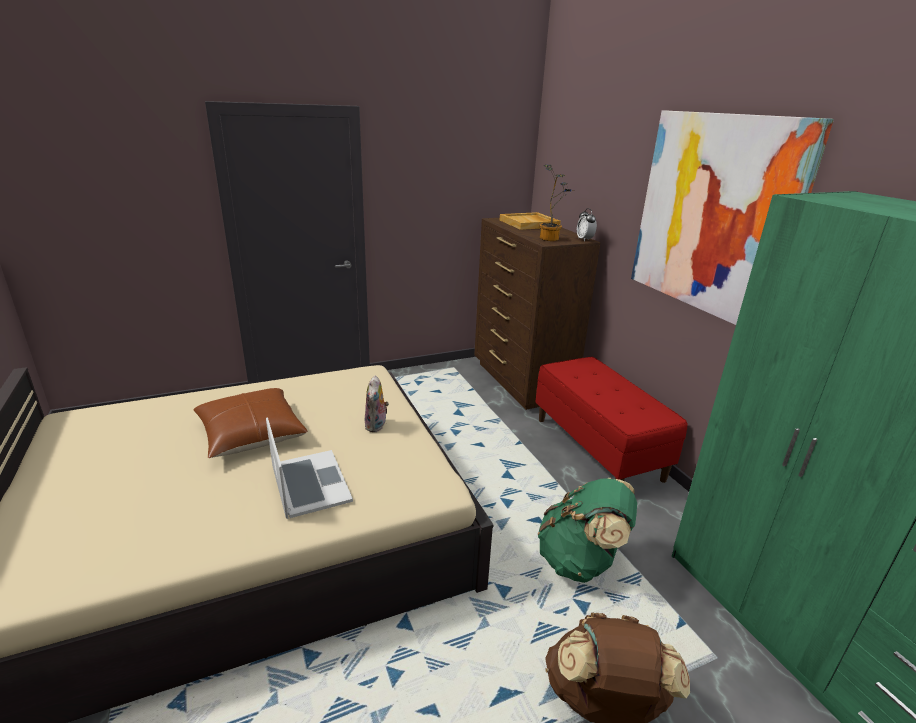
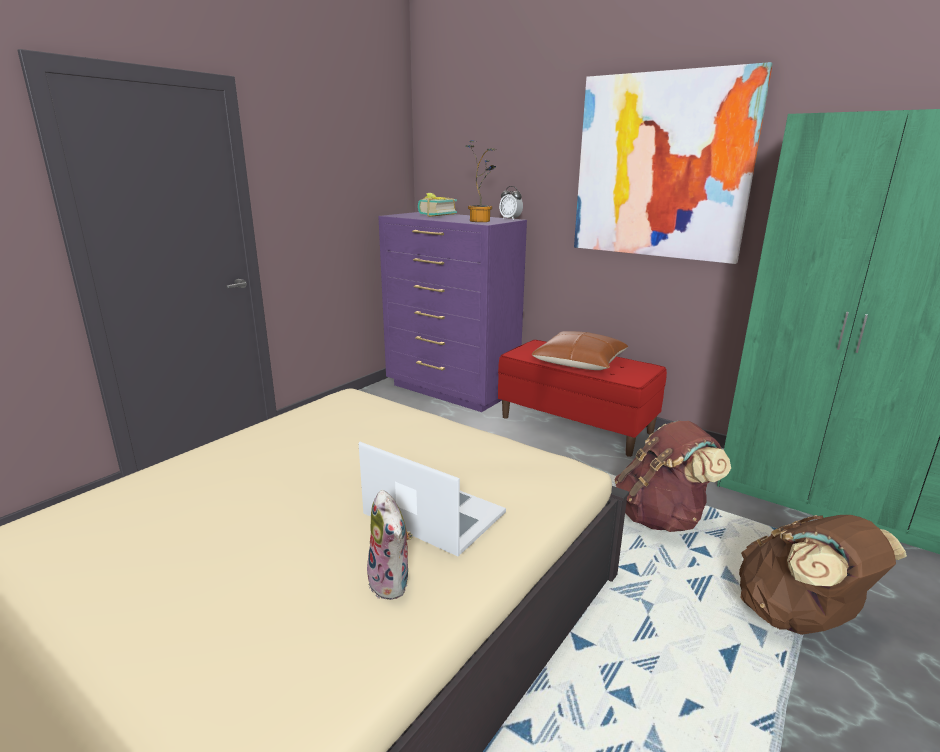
camera: 30 degrees left, 5 degrees down
(251, 434) = (283, 493): brown pillow -> brown pillow (579, 363)
(377, 426) = (428, 440): plush toy -> plush toy (392, 583)
(521, 382) = (451, 390): brown dresser -> purple dresser
(529, 223) = (434, 215): beige tray -> book
(580, 561) = (661, 517): green backpack -> brown backpack

